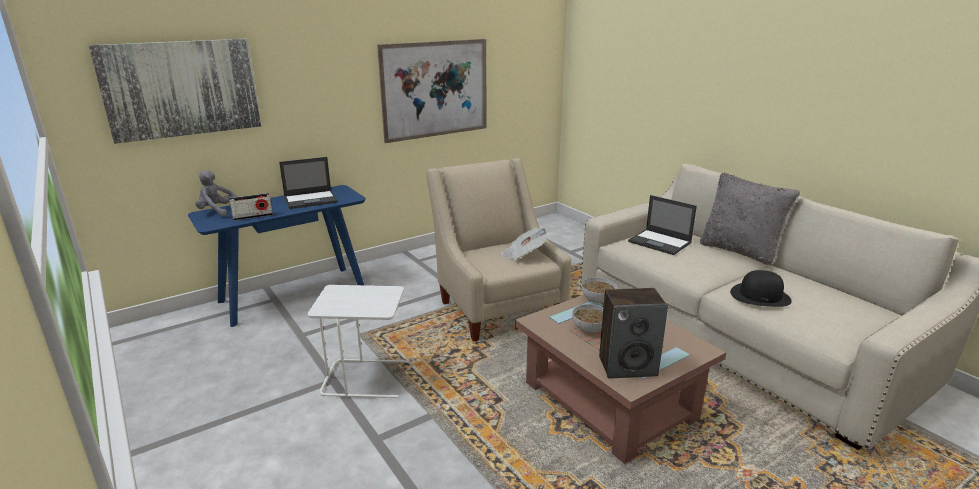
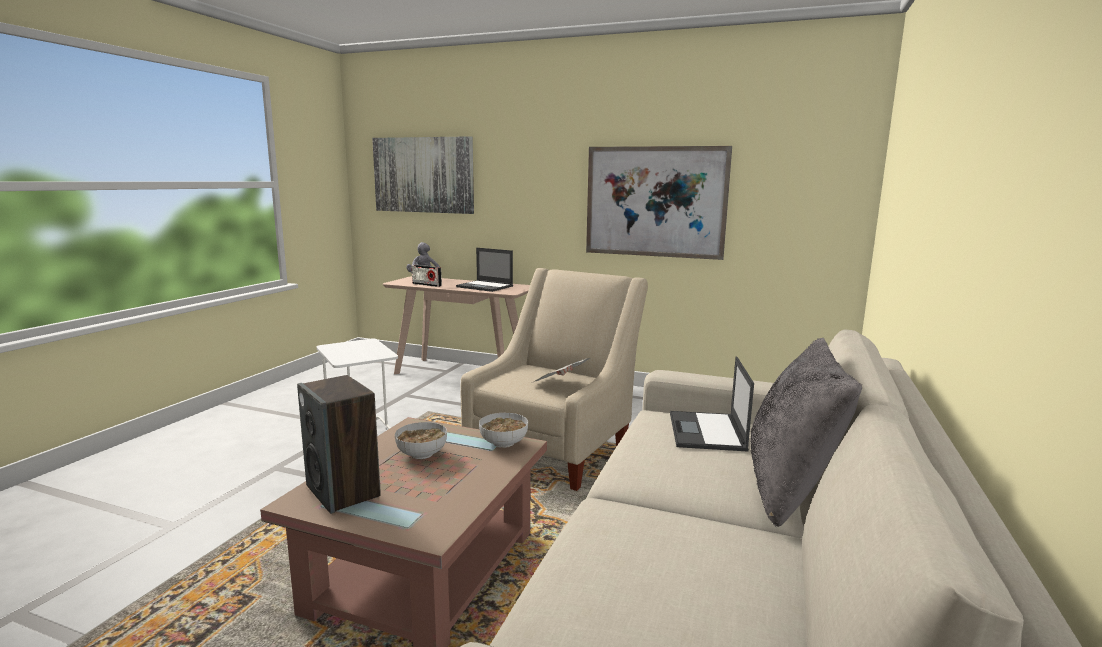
camera: 55 degrees right, 10 degrees down
(293, 295) = (462, 373): blue console table -> beige console table
(760, 296) = (625, 535): black hat -> none

